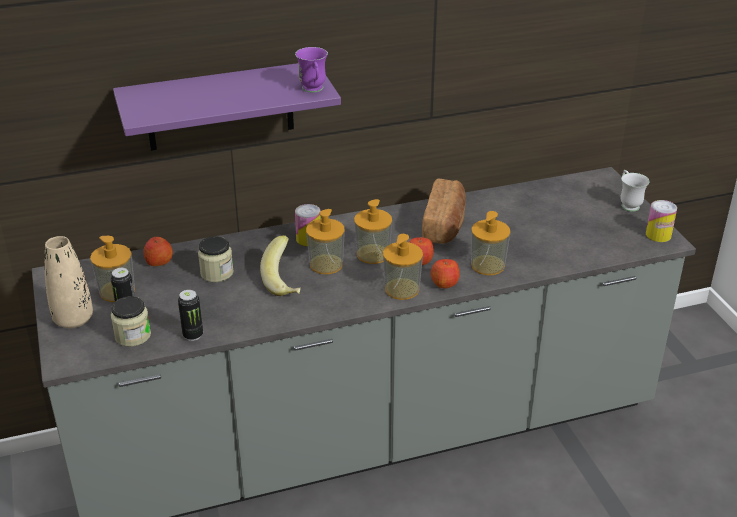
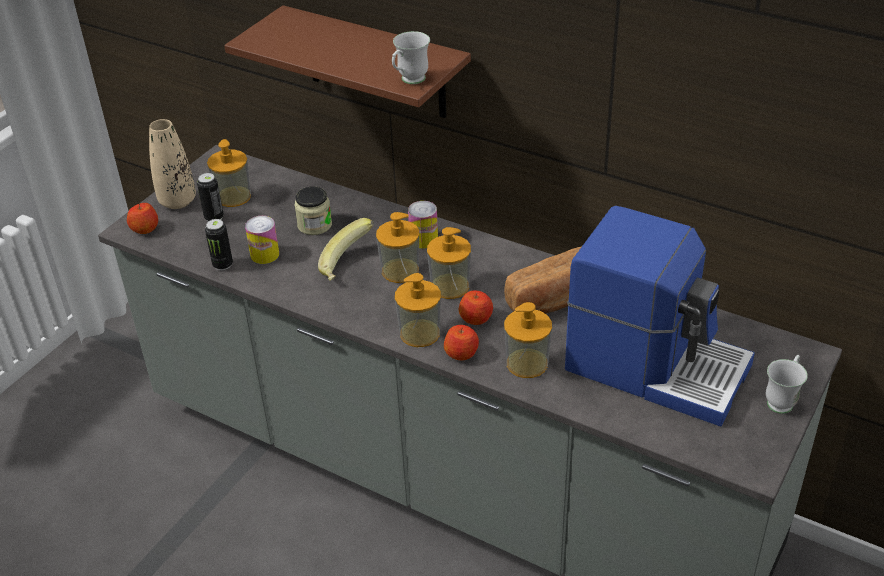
camera: 50 degrees right, 5 degrees up
(133, 336) = (190, 238): jar -> none
(159, 261) = (294, 190): apple -> apple (145, 229)
(220, 106) = (375, 63): purple shelf -> brown shelf
(313, 90) = (409, 81): purple mug -> white mug
(550, 225) = (656, 365): none -> coffee machine
(658, 235) = (755, 454): can -> can (265, 254)

